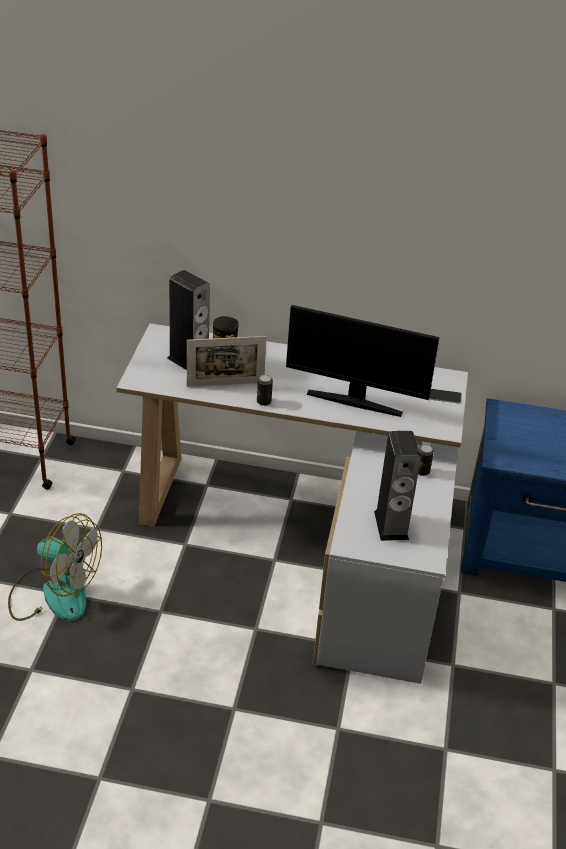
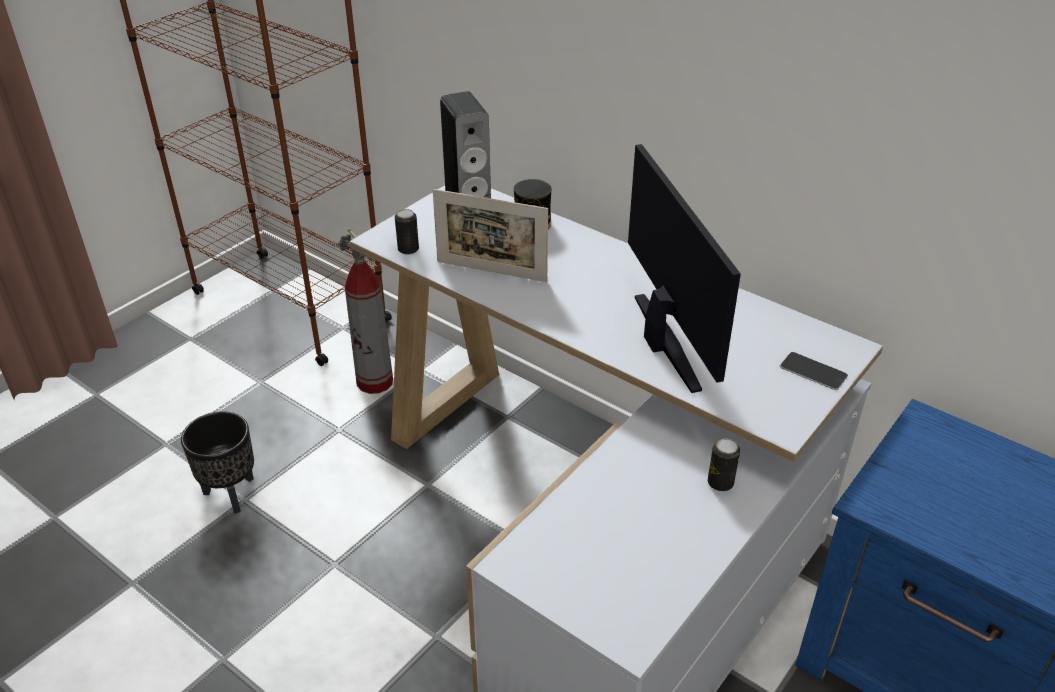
camera: 30 degrees right, 0 degrees up
(54, 593) = (232, 493): fan -> black planter
(97, 489) = (375, 382): none -> fire extinguisher
(263, 401) = (525, 307): can -> can (408, 249)
(355, 401) = (661, 342): monitor -> monitor turned 150 degrees counterclockwise
(391, 525) = (606, 555): speaker -> none

